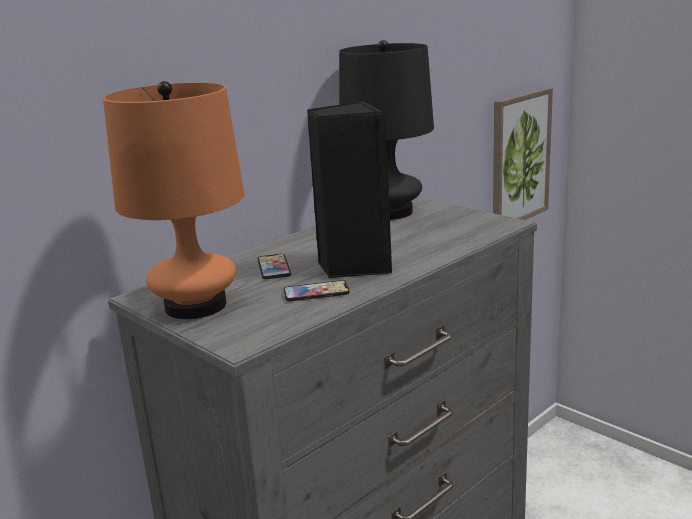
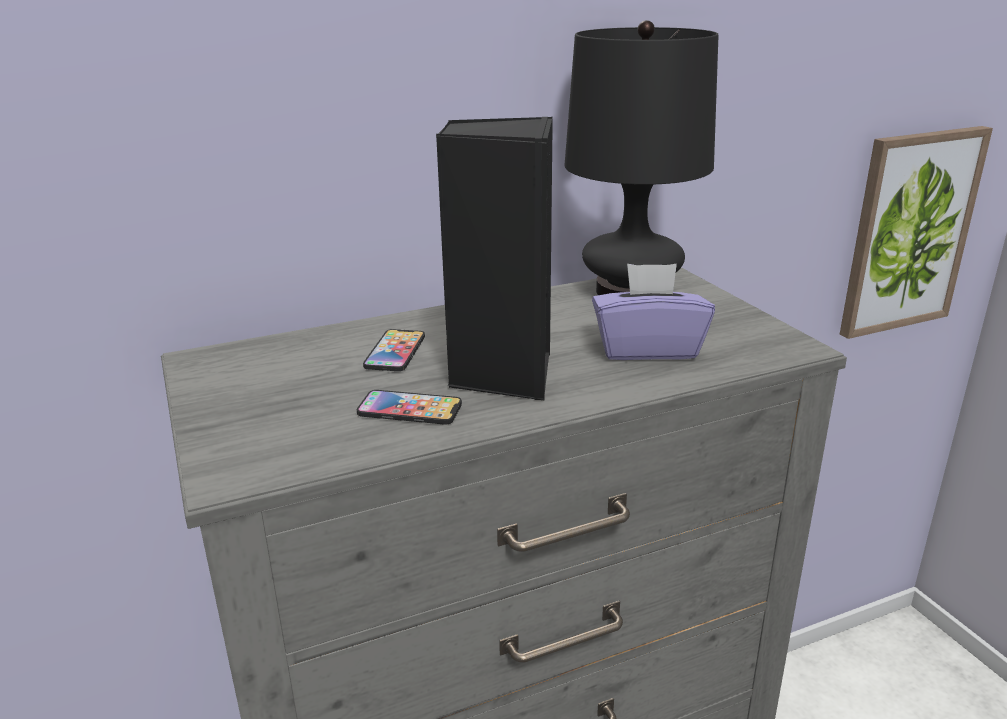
camera: 20 degrees right, 5 degrees up
(196, 305) = (242, 392): orange table lamp -> none
(427, 238) = (647, 348): none -> purple tissue box

